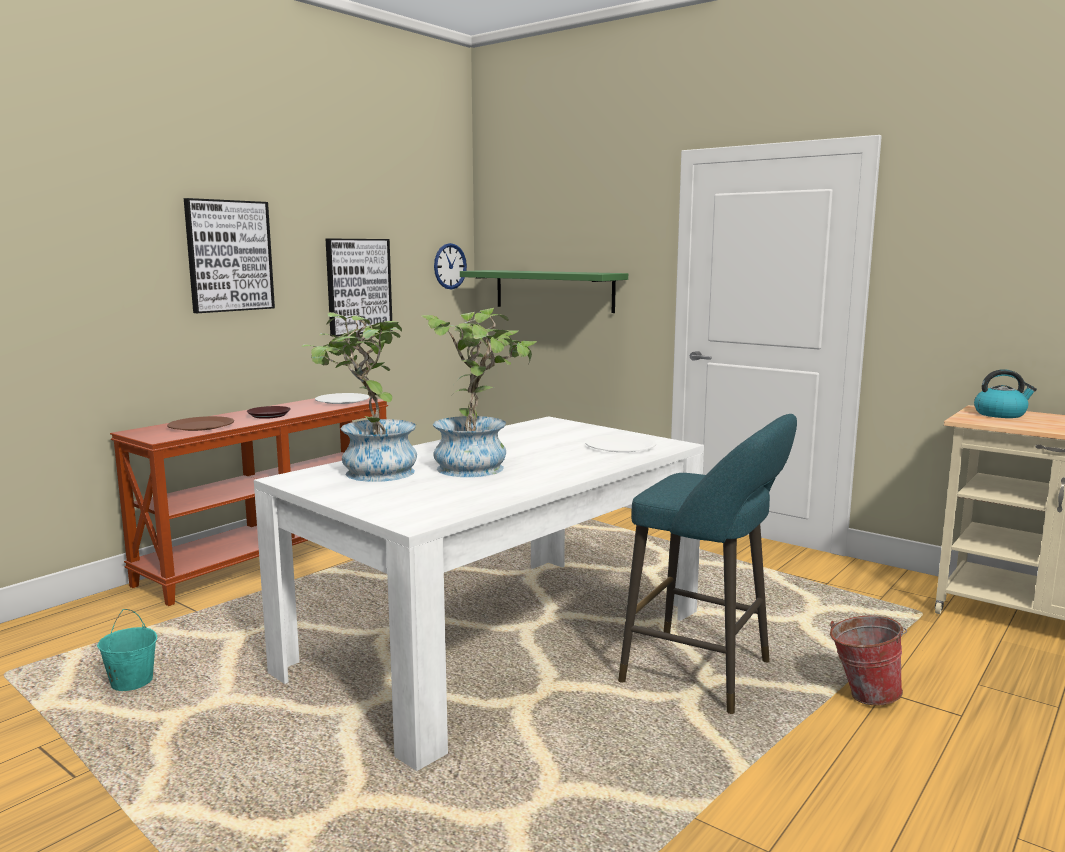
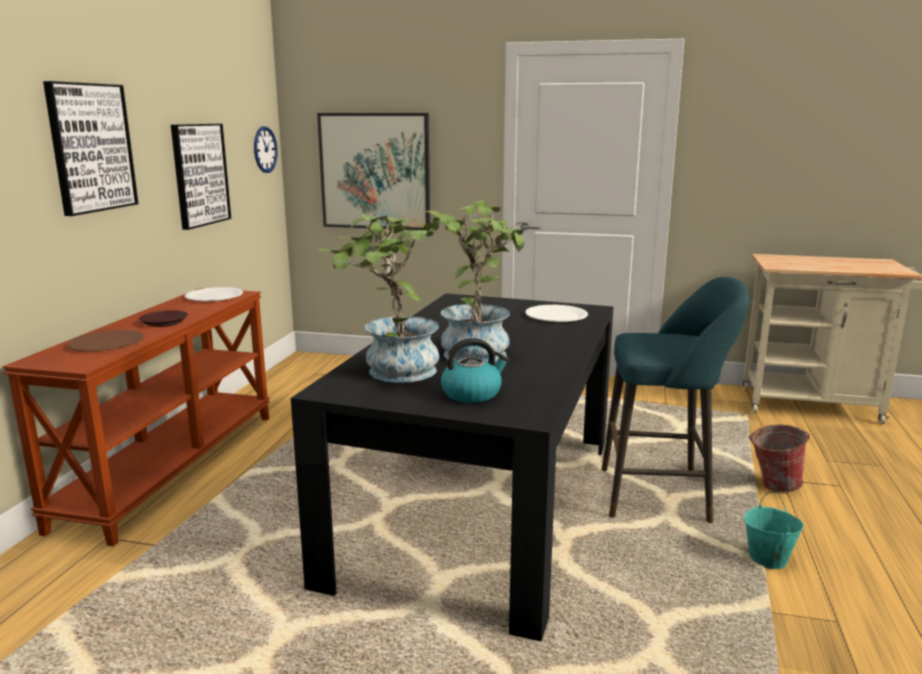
camera: 25 degrees left, 5 degrees up
(131, 683) = (165, 640): turquoise bucket -> turquoise bucket (767, 559)
(498, 641) = (481, 506): white dining table -> black dining table
(553, 290) = (375, 171): green shelf -> picture
(1000, 414) = (786, 259): kettle -> kettle (472, 393)

